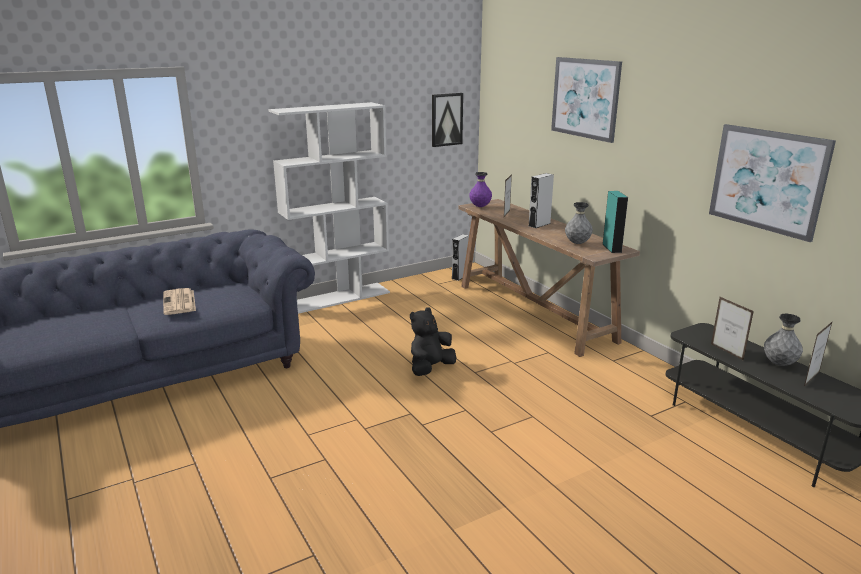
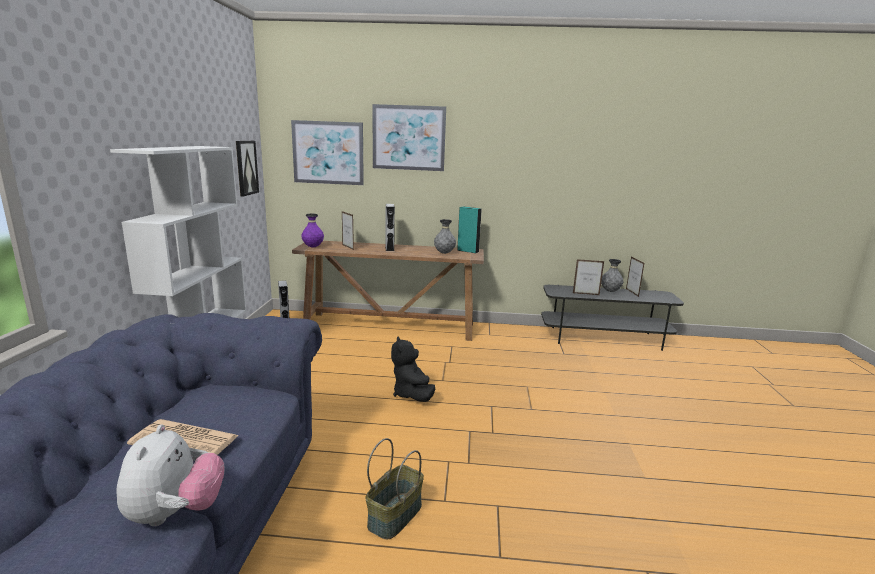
camera: 55 degrees left, 5 degrees down
(127, 328) = (175, 513): none -> plush toy
(274, 421) = (394, 515): none -> basket
(767, 180) = (577, 180): picture -> picture (328, 153)

